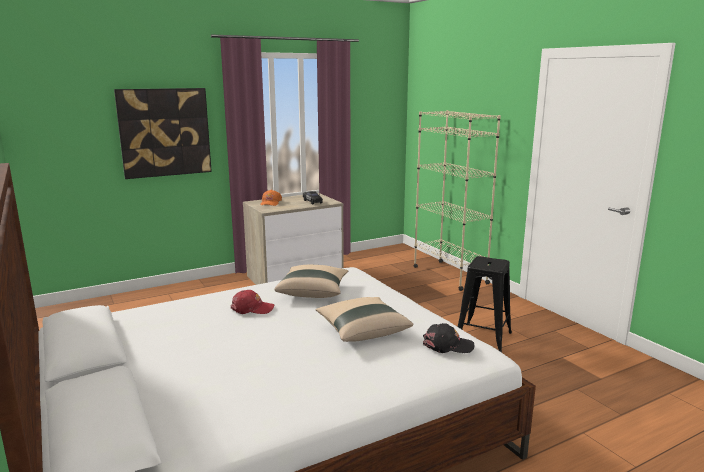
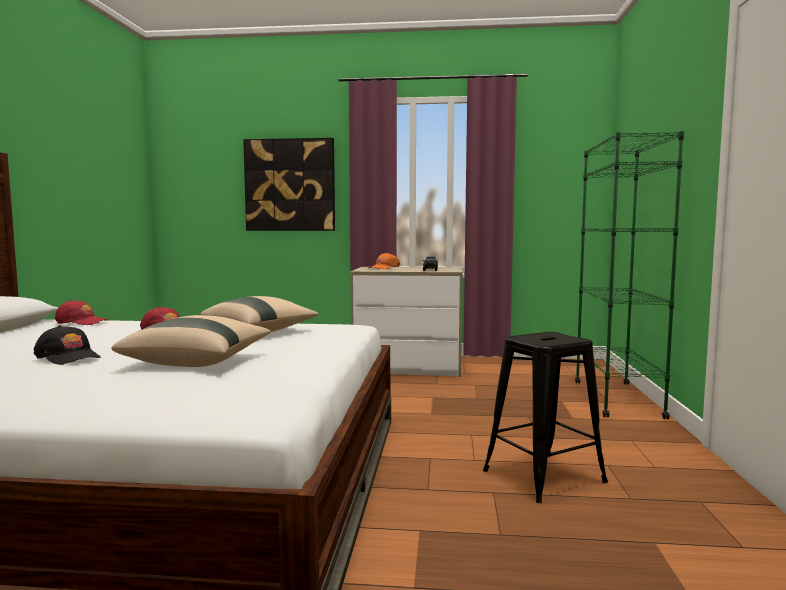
camera: 35 degrees right, 10 degrees down
(145, 315) = (81, 322): none -> red cap
(447, 345) = (236, 390): black cap -> black cap (68, 357)
(449, 275) = (617, 398): beige bookcase -> green bookcase

